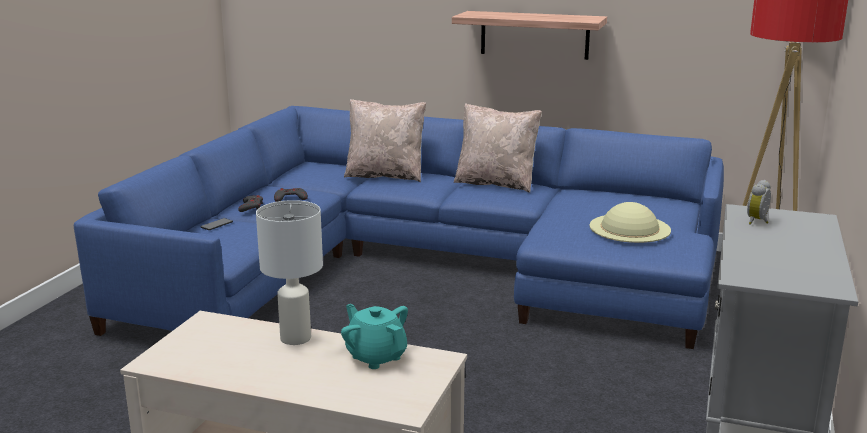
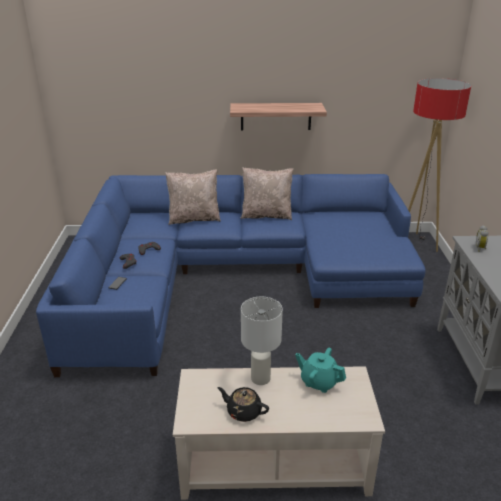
camera: 20 degrees left, 10 degrees up
(235, 366) = (243, 412): none -> black teapot
(630, 228) = (367, 240): beige hat -> none

